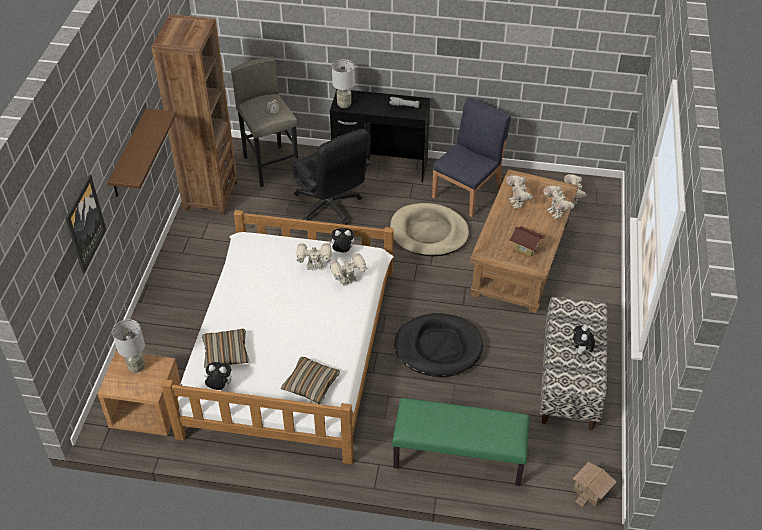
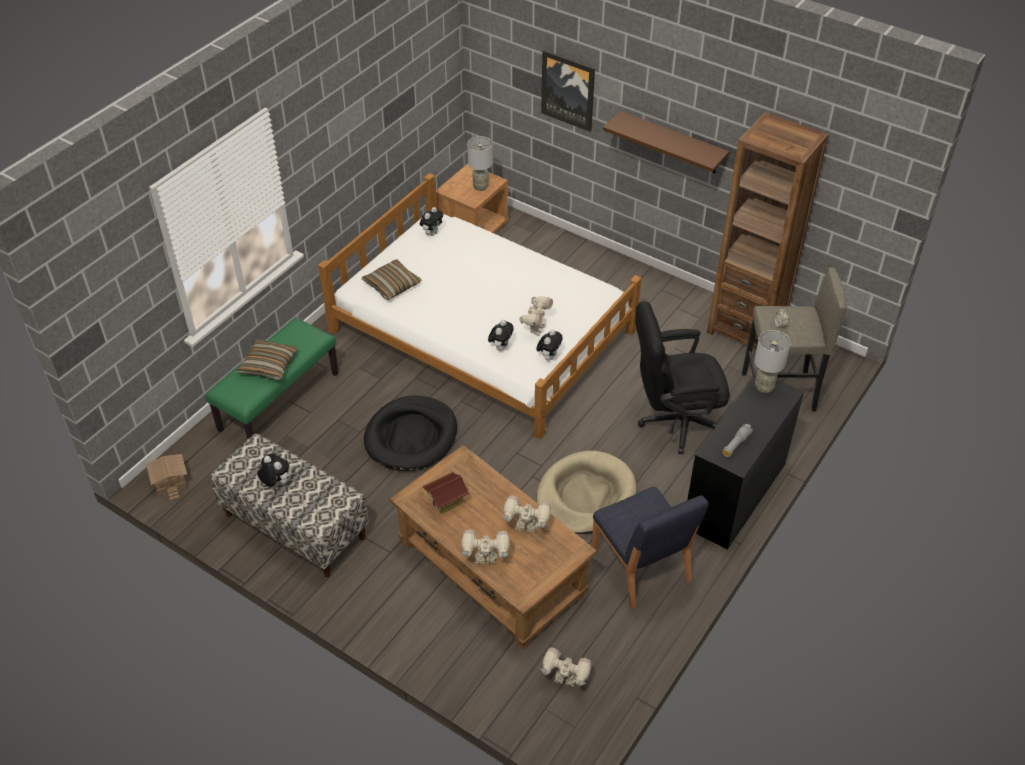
camera: 115 degrees right, 0 degrees up
(226, 353) = (466, 244): pillow -> pillow (268, 365)
(348, 281) = (501, 347): toy robot -> plush toy

